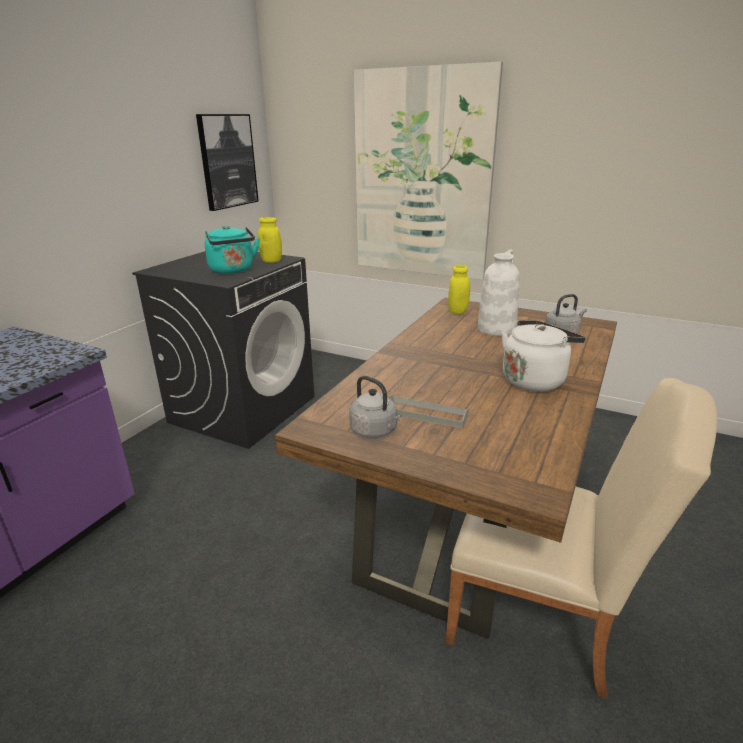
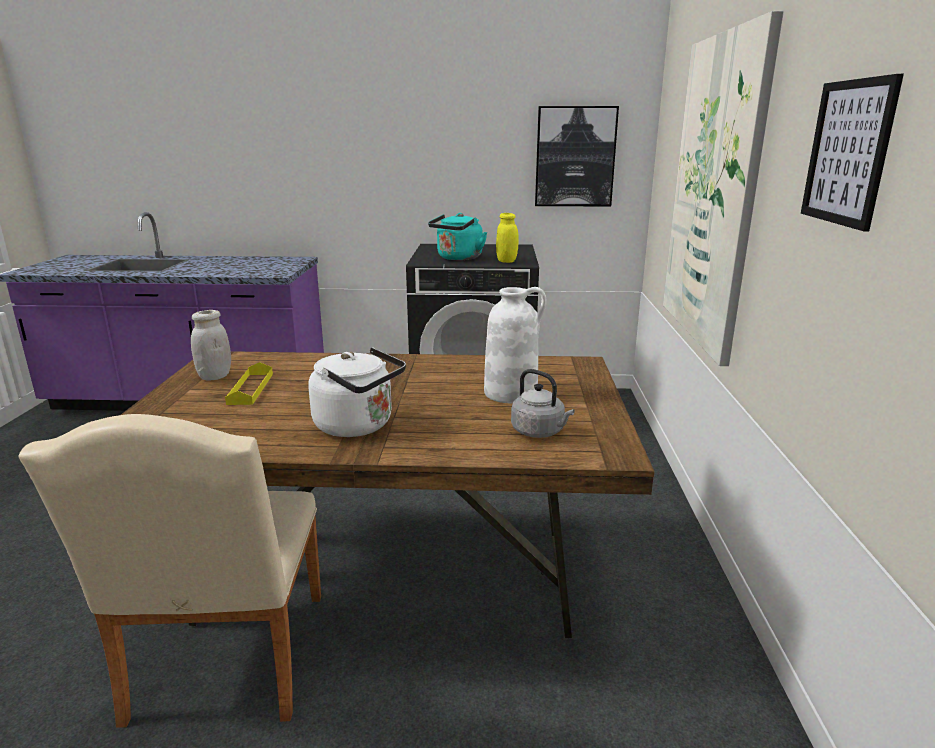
camera: 65 degrees right, 5 degrees down
(375, 431) = (214, 376): grey kettle -> white jar
(426, 414) = (250, 388): grey tray -> yellow tray
(458, 311) = (553, 368): yellow jar -> none
(602, 144) = (847, 153): none -> picture

